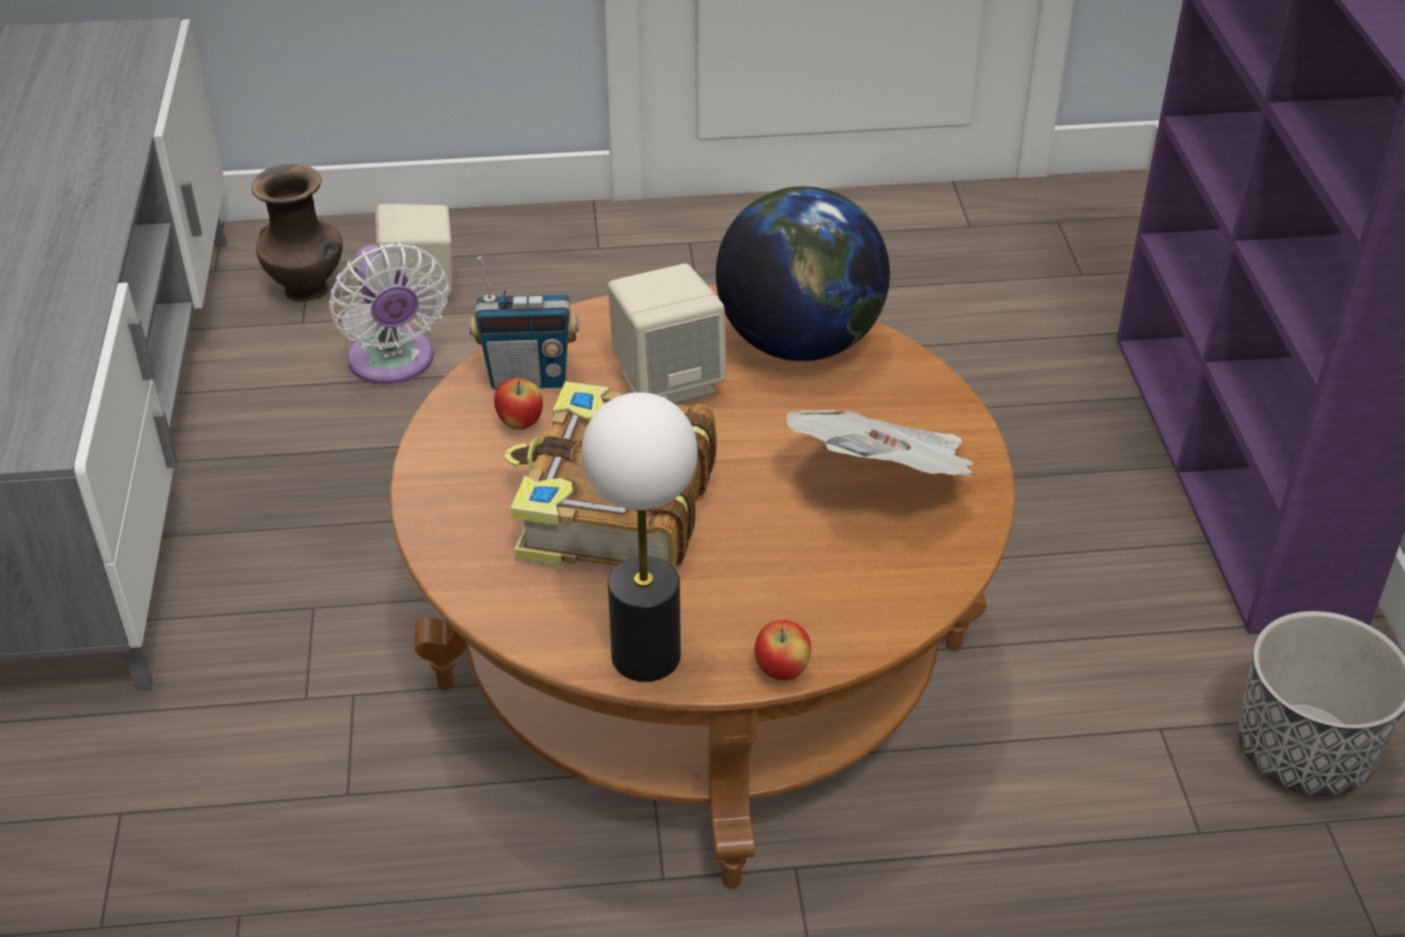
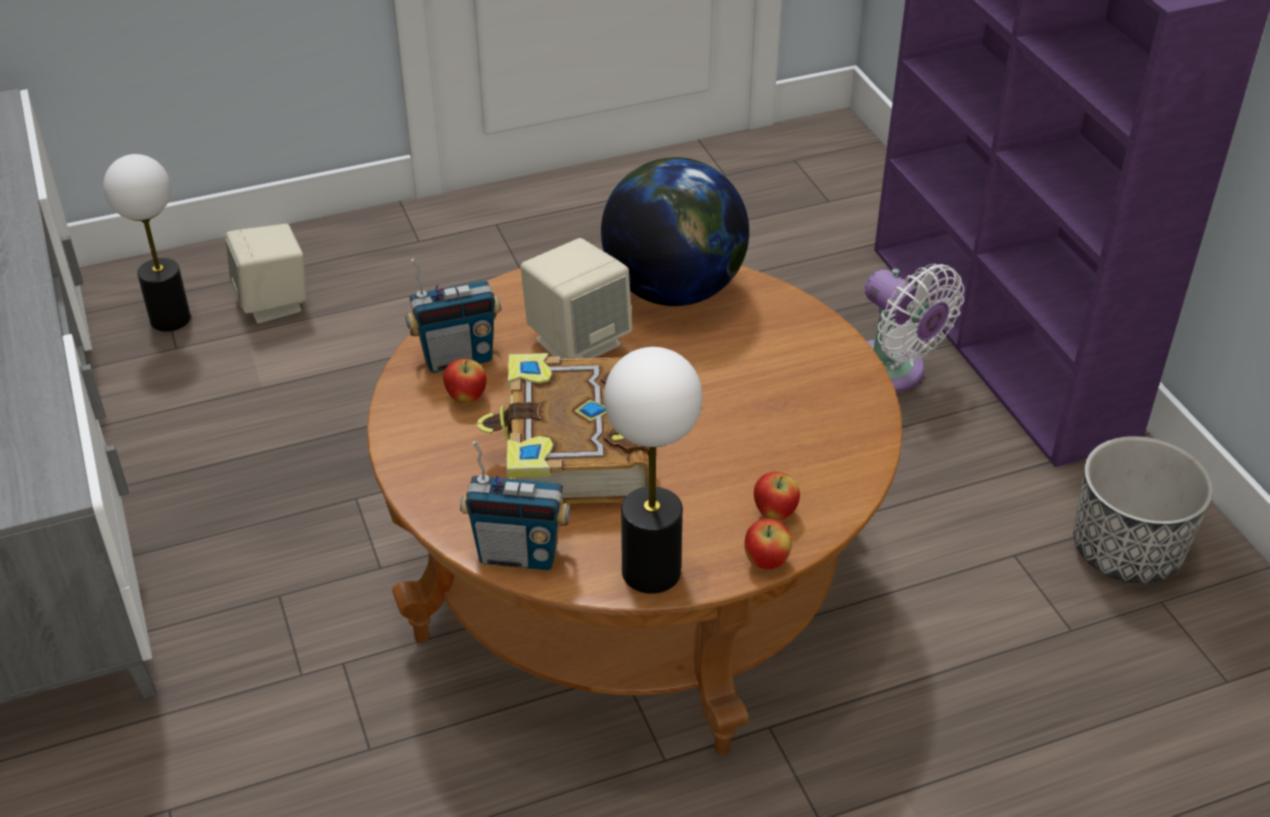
camera: 15 degrees left, 0 degrees up
(308, 290) = (171, 319): brown vase -> table lamp
(393, 364) = (273, 370): white fan -> white fan (892, 372)
(507, 608) = (518, 554): none -> radio
(813, 618) = (774, 513): none -> apple
(885, 479) = (787, 391): newspaper -> none

